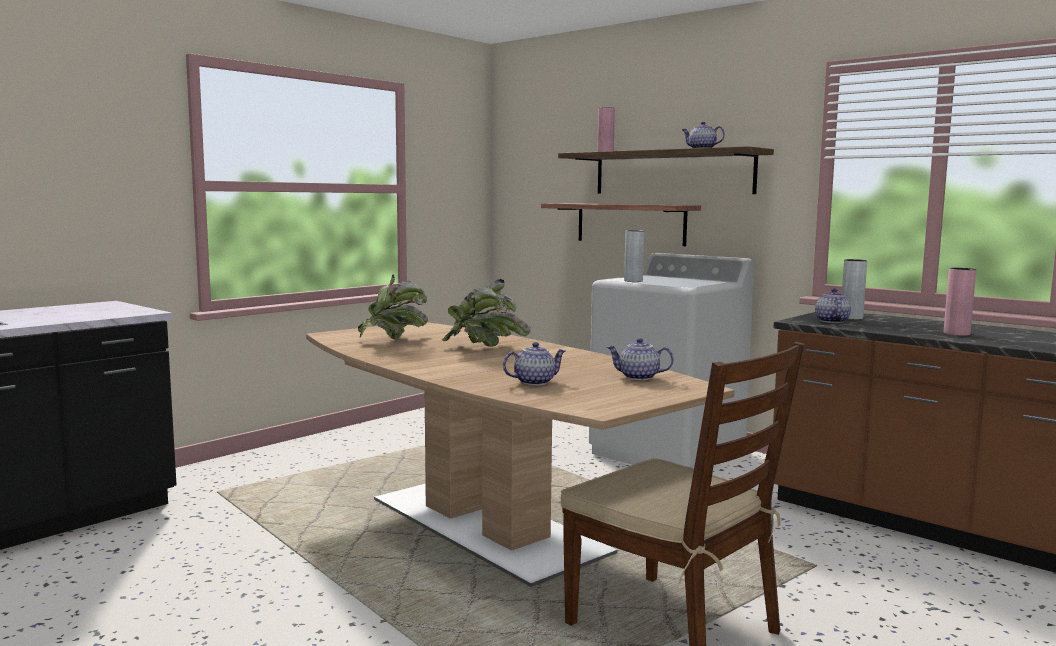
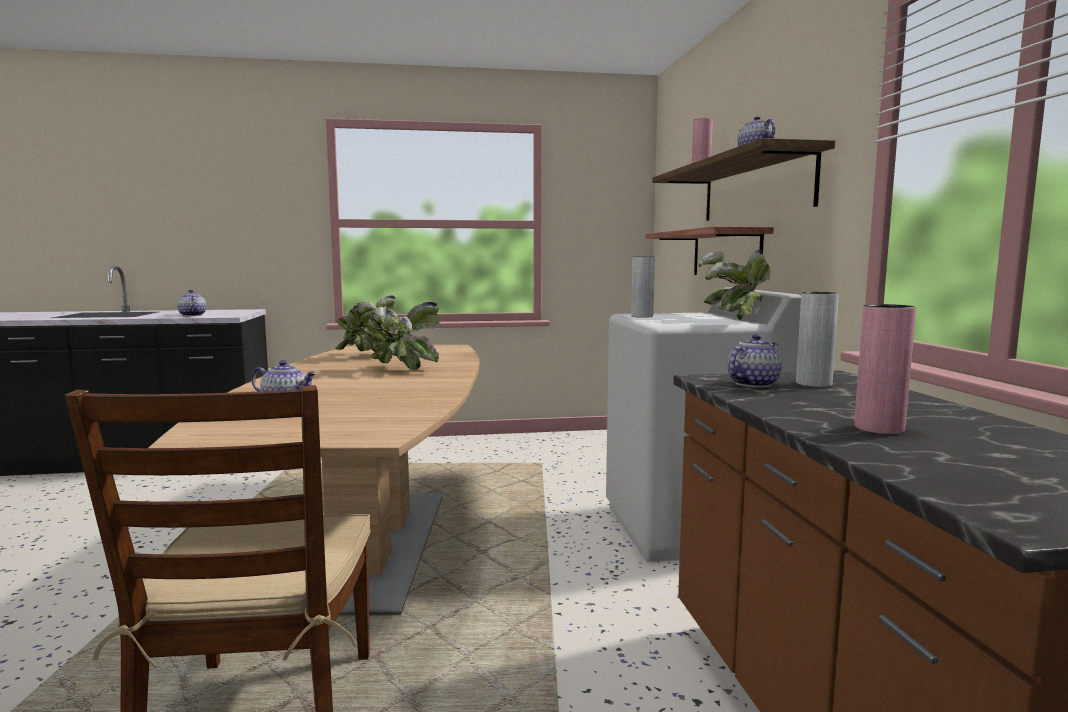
camera: 40 degrees right, 0 degrees up
(638, 377) = (378, 415): teapot -> teapot (191, 315)
(703, 279) = (736, 320): none -> potted plant

